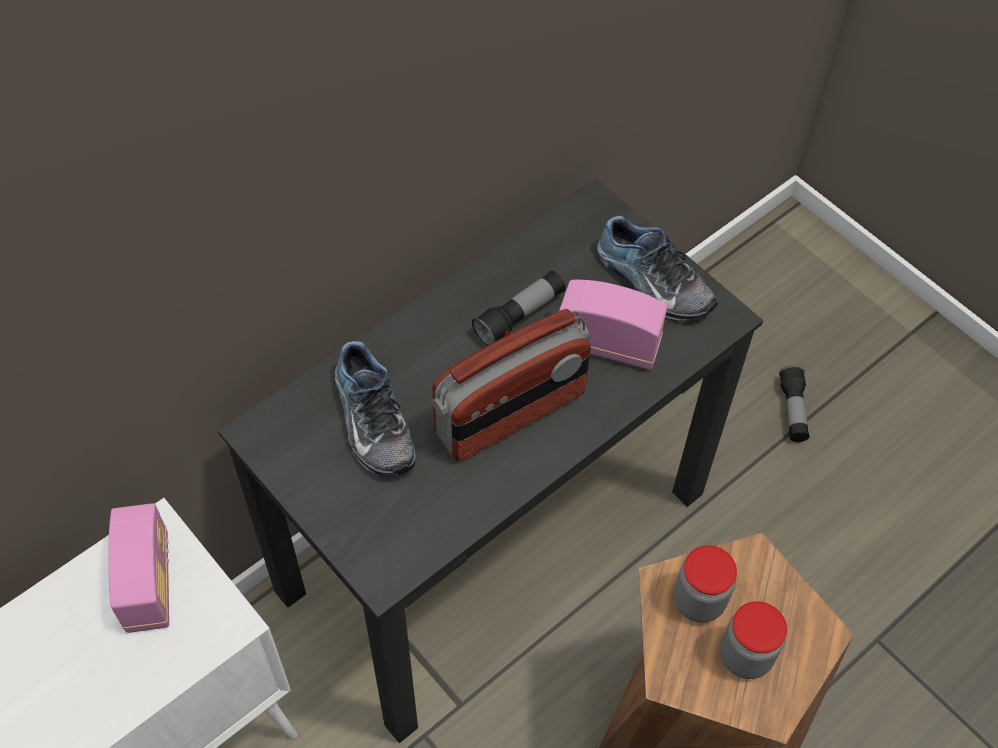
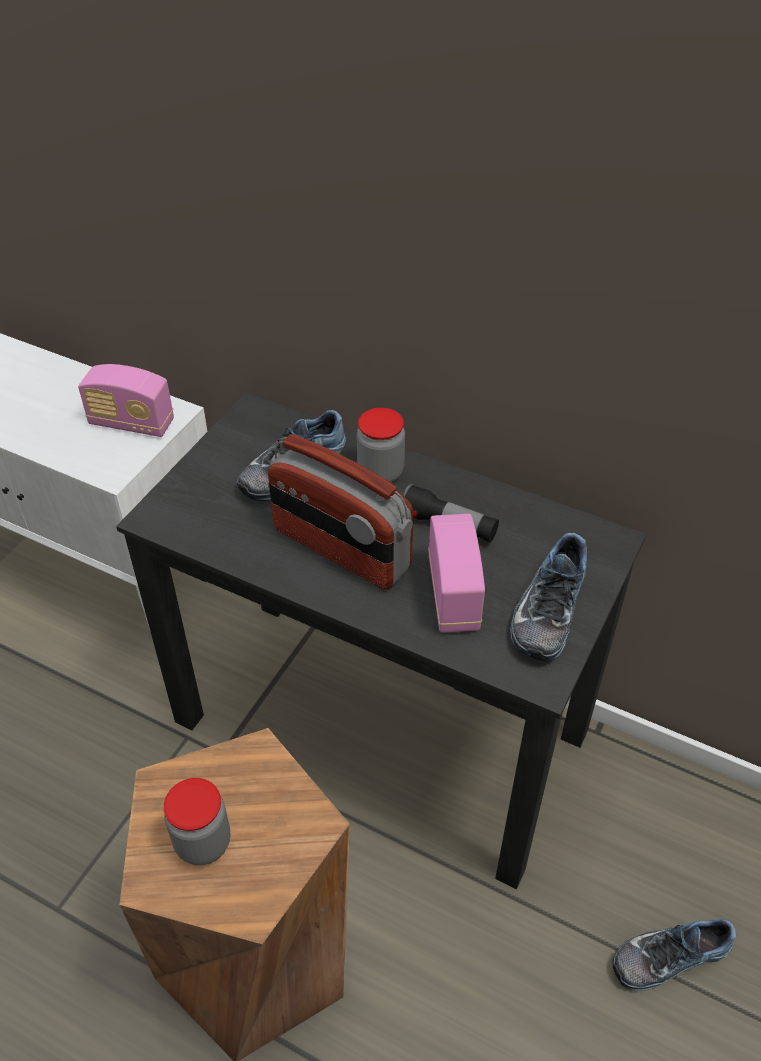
camera: 70 degrees right, 10 degrees down
(148, 583) = (131, 423): radio -> radio turned 45 degrees clockwise
(698, 601) = (249, 786): jar -> jar (380, 472)
(792, 410) = (668, 954): flashlight -> shoe

